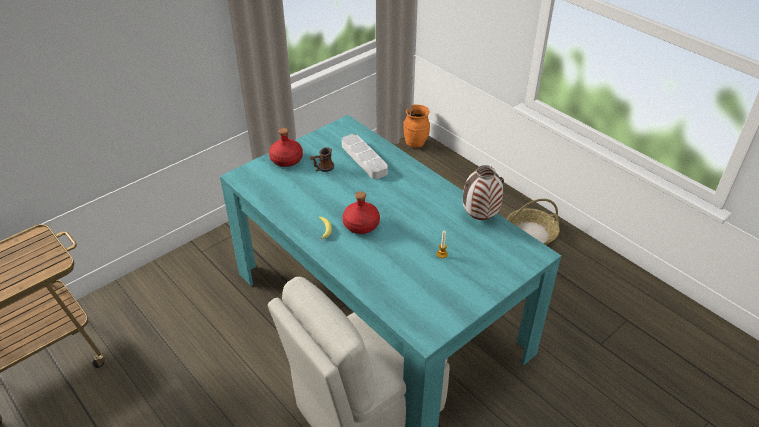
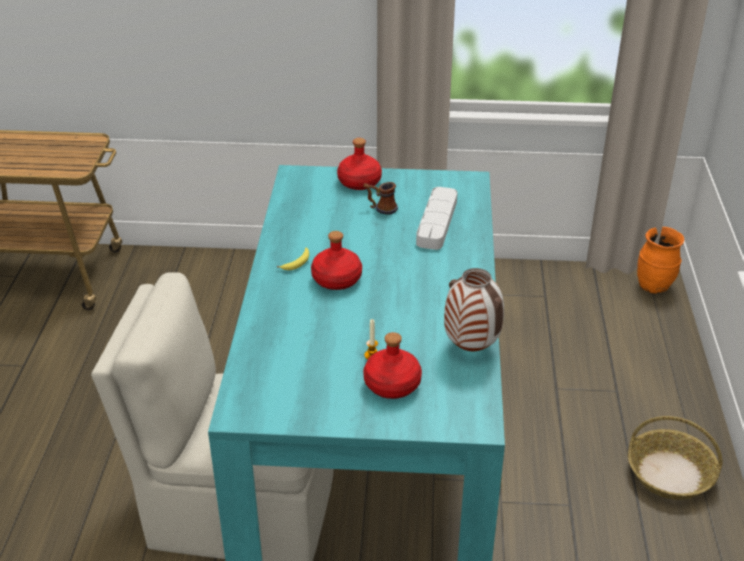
camera: 45 degrees right, 5 degrees down
(473, 263) = (391, 384): none -> red bottle

